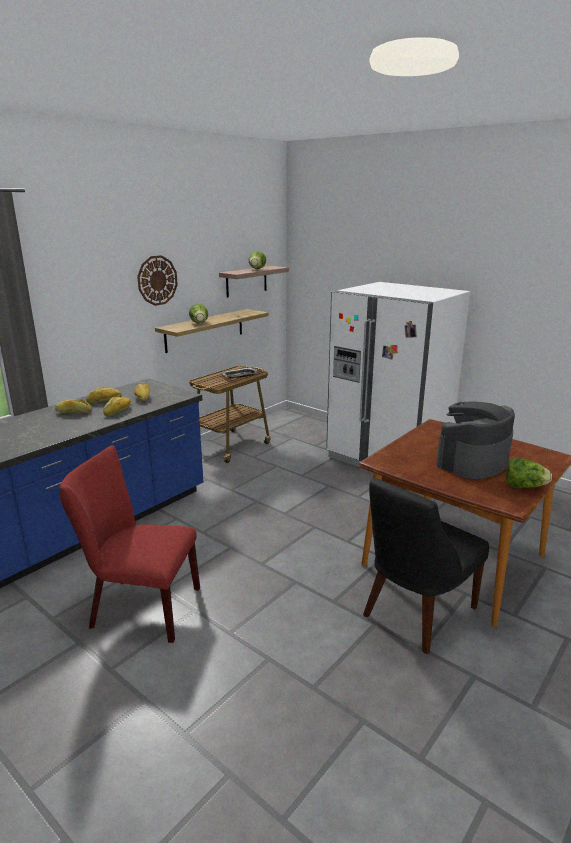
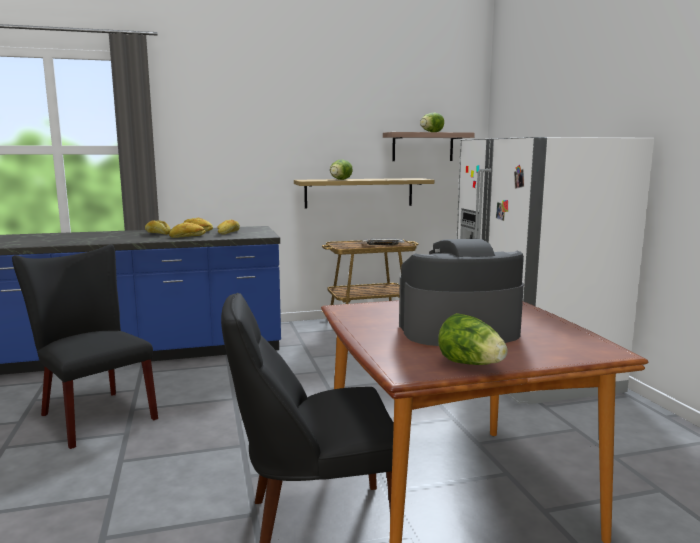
camera: 35 degrees right, 10 degrees down
(139, 607) = (93, 415): red chair -> black chair
(157, 280) = (301, 132): wall clock -> none

